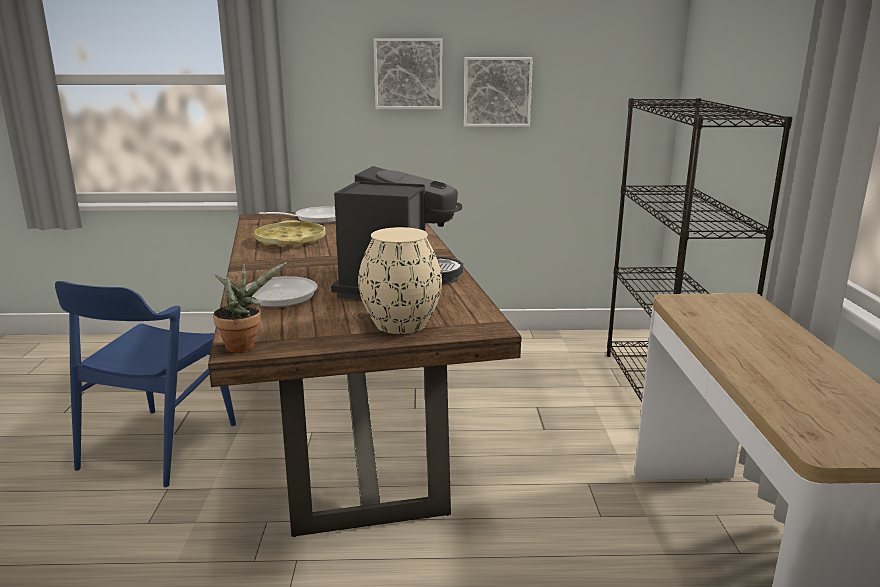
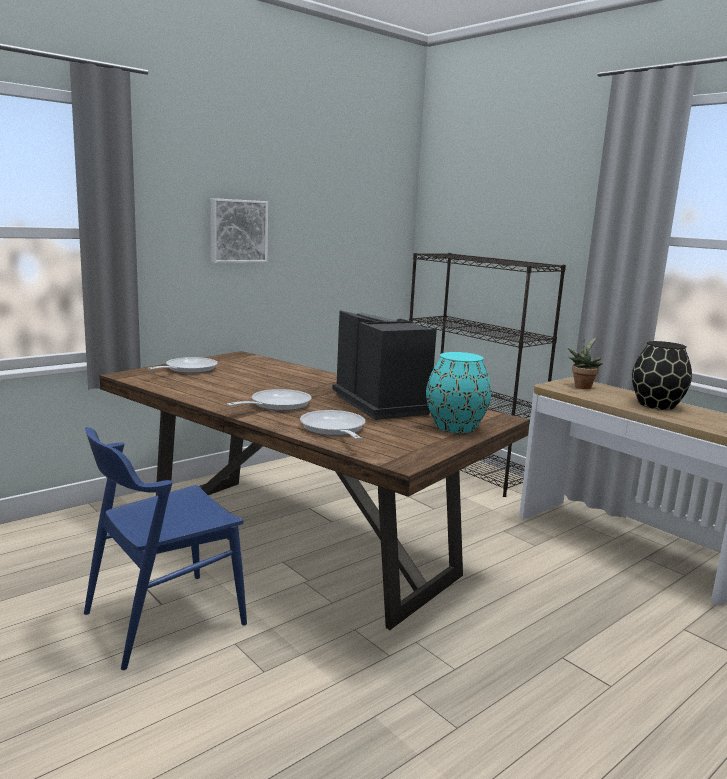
camera: 40 degrees left, 5 degrees down
(158, 446) = (164, 618): blue chair -> blue chair turned 75 degrees clockwise
(244, 345) = (400, 460): potted plant -> potted plant (582, 386)
(290, 240) = (217, 388): yellow tray -> none
(294, 265) = (276, 405): none -> frying pan
(401, 324) = (456, 427): beige vase -> turquoise vase
(497, 91) = (303, 247): picture -> none
(788, 360) = (655, 405): none -> black vase

